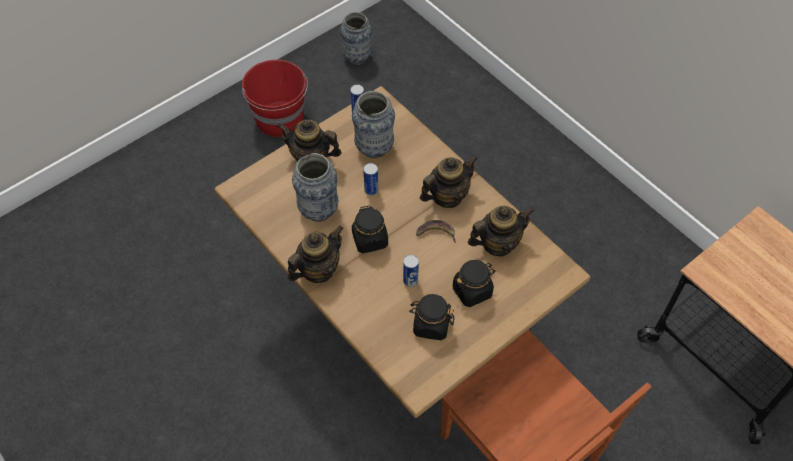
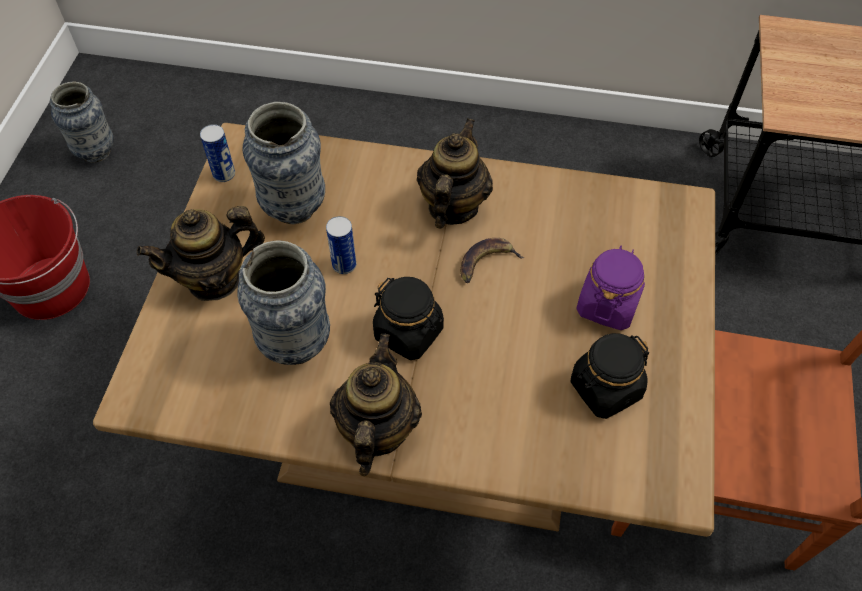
camera: 40 degrees left, 0 degrees up
(410, 281) = (518, 350): can -> none
(472, 291) = (607, 304): black jar -> purple jar
(497, 243) = (574, 223): teapot -> none

